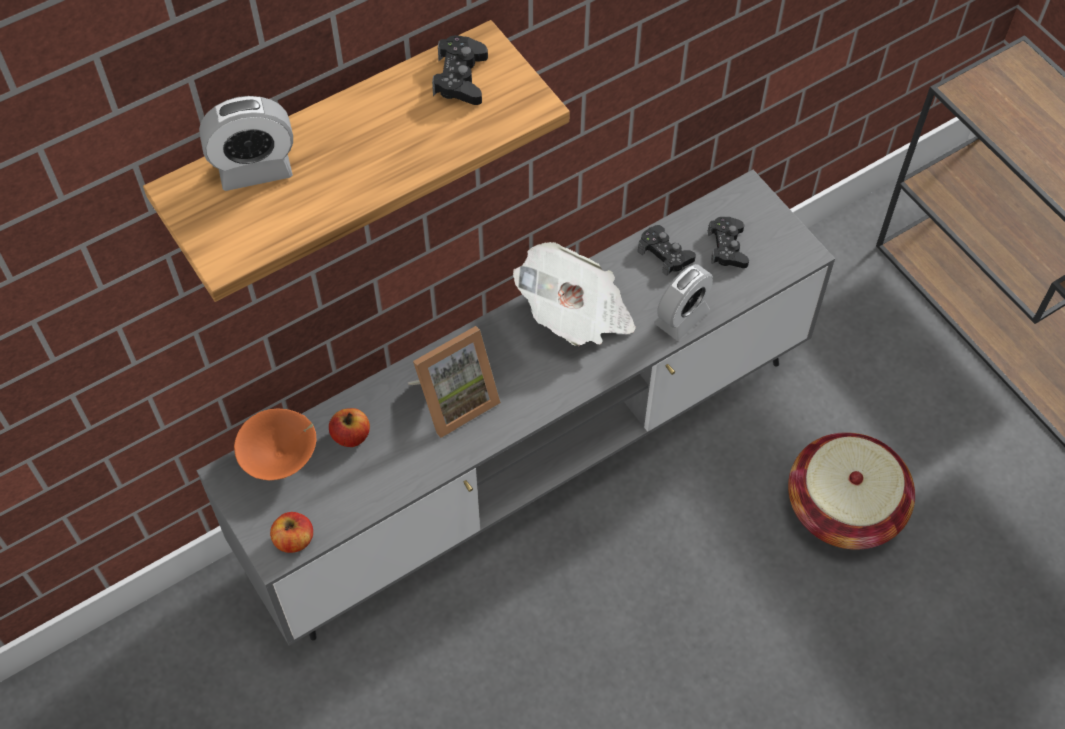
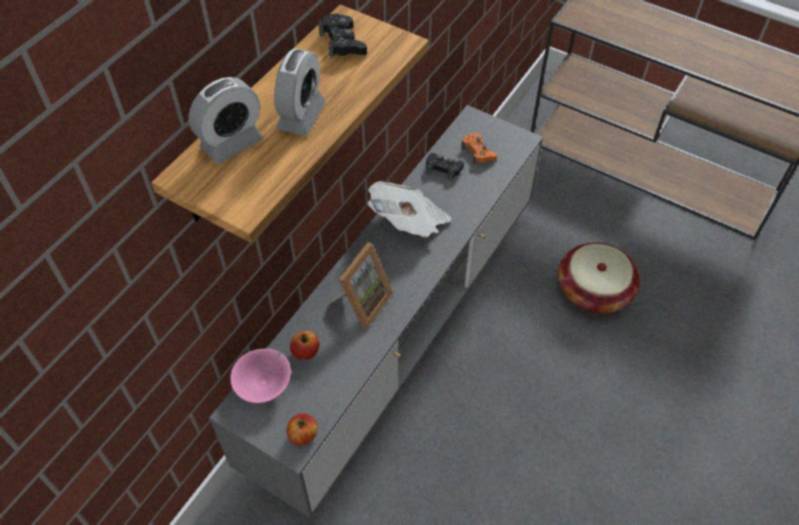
camera: 25 degrees left, 5 degrees down
(281, 456) = (264, 384): orange bowl -> pink bowl
(681, 317) = (474, 201): alarm clock -> alarm clock (301, 116)
(727, 247) = (478, 152): black game controller -> orange game controller

